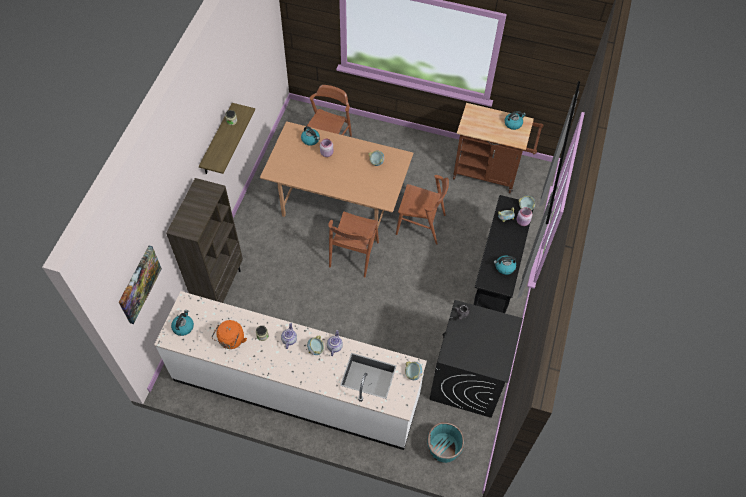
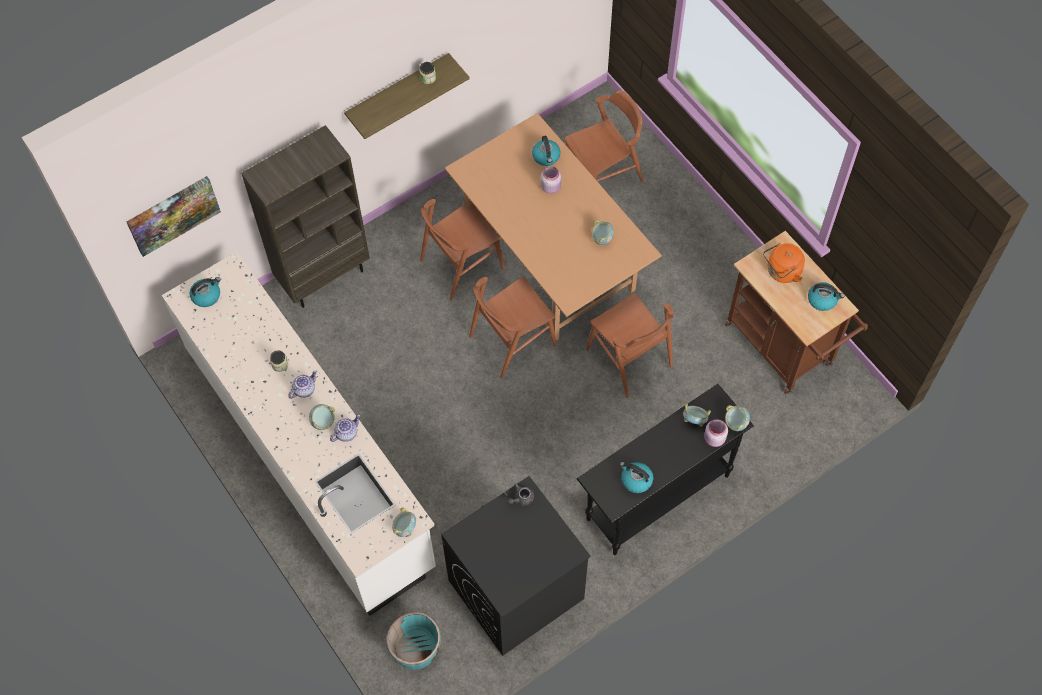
camera: 40 degrees right, 5 degrees up
(231, 341) = (242, 347): orange kettle -> orange kettle (782, 272)
(293, 233) = (461, 264): none -> brown chair

